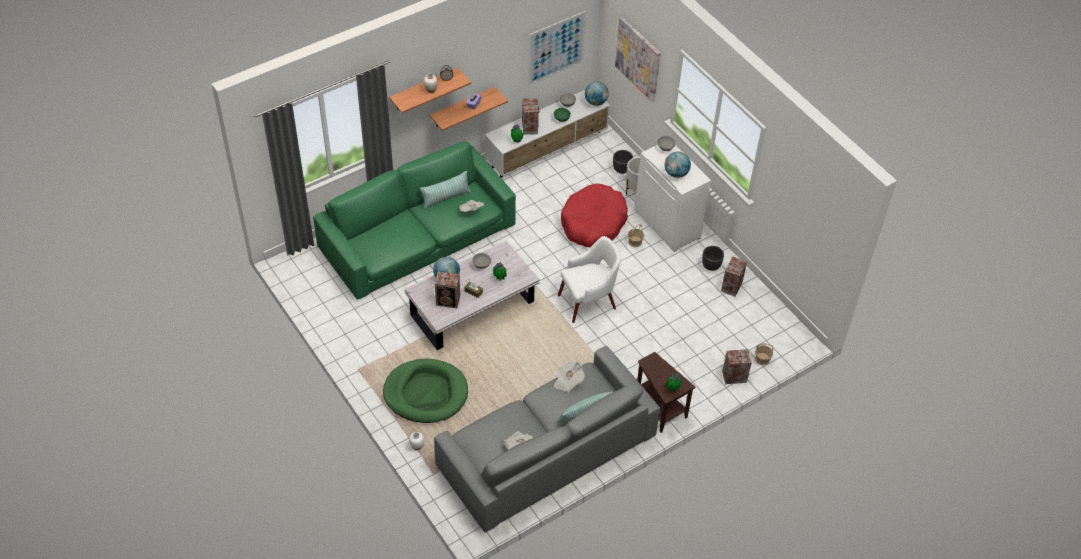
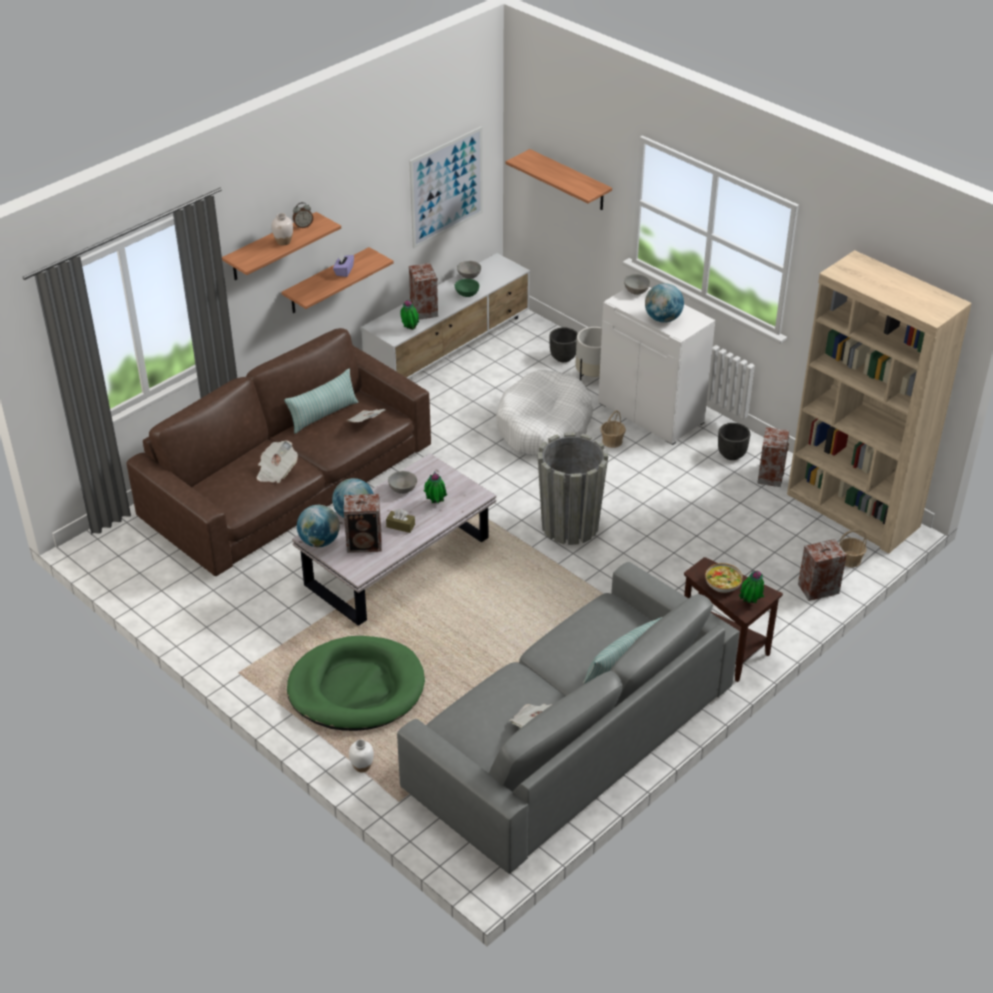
camera: 10 degrees left, 10 degrees down
(418, 238) = (289, 483): green sofa -> brown sofa
(568, 381) = (583, 622): newspaper -> newspaper (276, 471)
(588, 301) = (570, 525): white armchair -> grey planter
(593, 223) = (544, 427): red dog bed -> white dog bed
(596, 102) = (509, 269): globe -> globe (319, 541)
(638, 58) = (569, 180): picture -> shelf
(660, 373) = (722, 584): none -> bowl
(777, 323) = (852, 511): none -> beige bookcase

